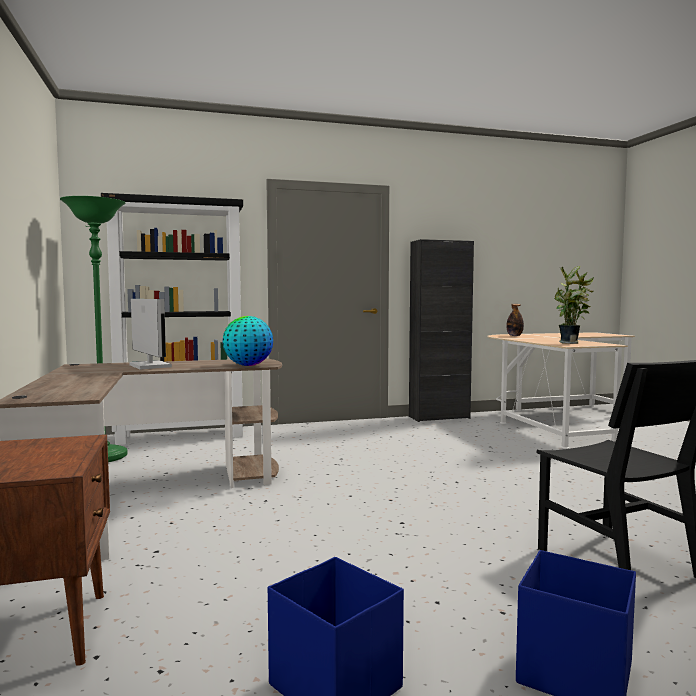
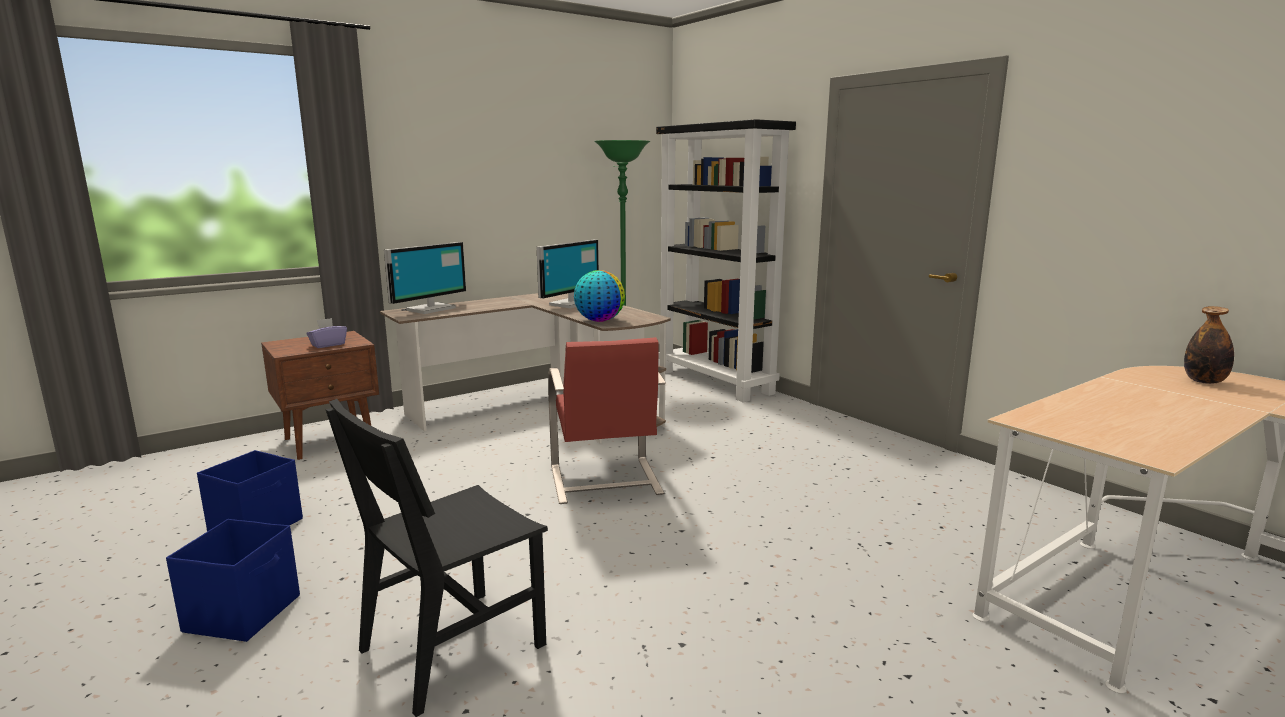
camera: 70 degrees right, 10 degrees up
(52, 390) = (430, 309): none -> monitor
(56, 451) = (328, 345): none -> purple tissue box
(357, 491) = (605, 481): none -> red chair
(439, 417) = (1025, 487): black cabinet -> none
(571, 343) = (1101, 422): potted plant -> none

